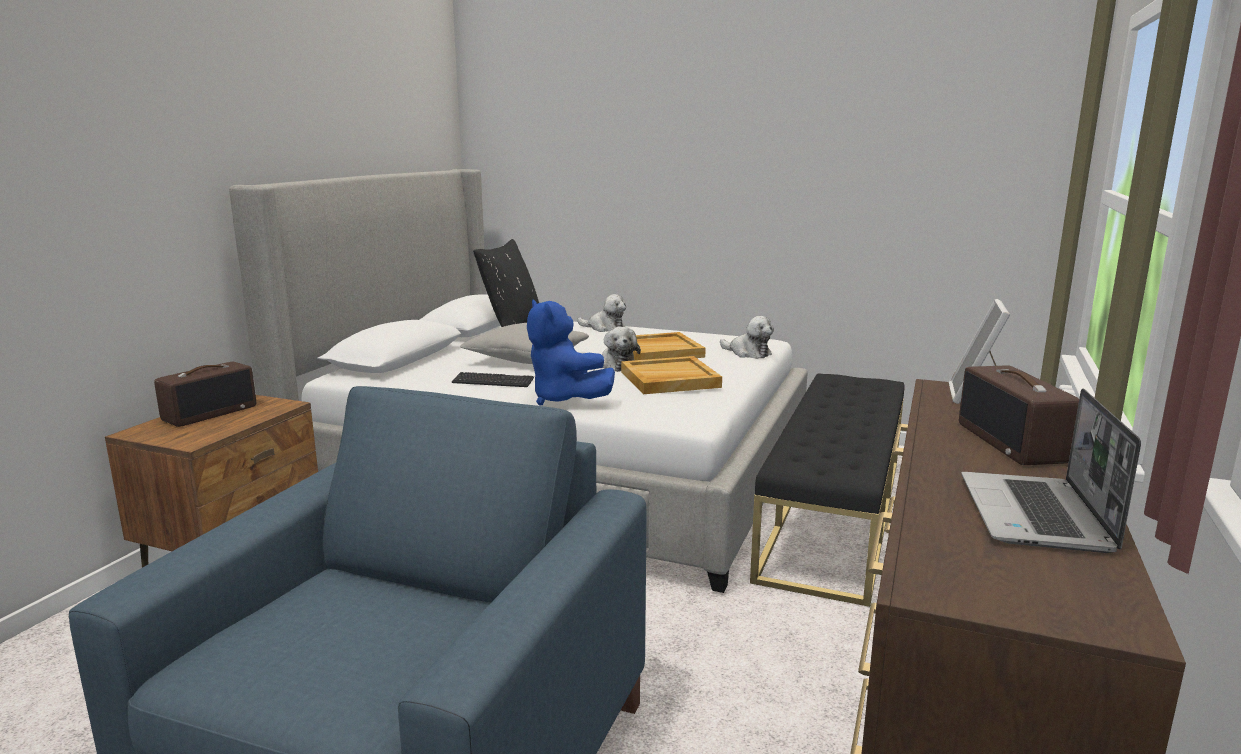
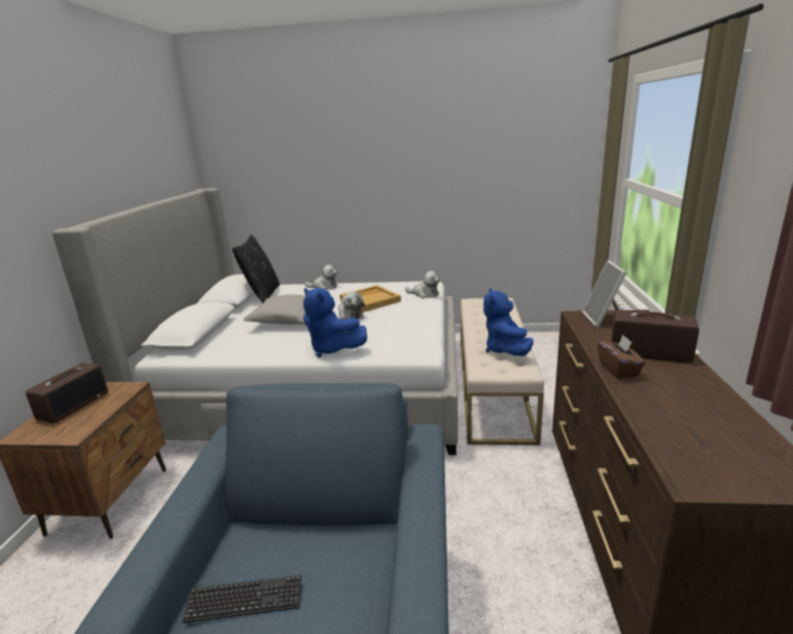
camera: 15 degrees left, 5 degrees up
(493, 382) = (275, 342): keyboard -> keyboard (244, 600)
(669, 379) = (391, 323): beige tray -> none
(834, 515) = (493, 386): black bench -> beige bench
(842, 446) = (505, 350): none -> blue plush toy
(940, 454) = (618, 369): none -> brown tissue box
(1013, 443) = (649, 353): radio -> radio turned 135 degrees clockwise
(1036, 515) = (703, 408): laptop -> none

